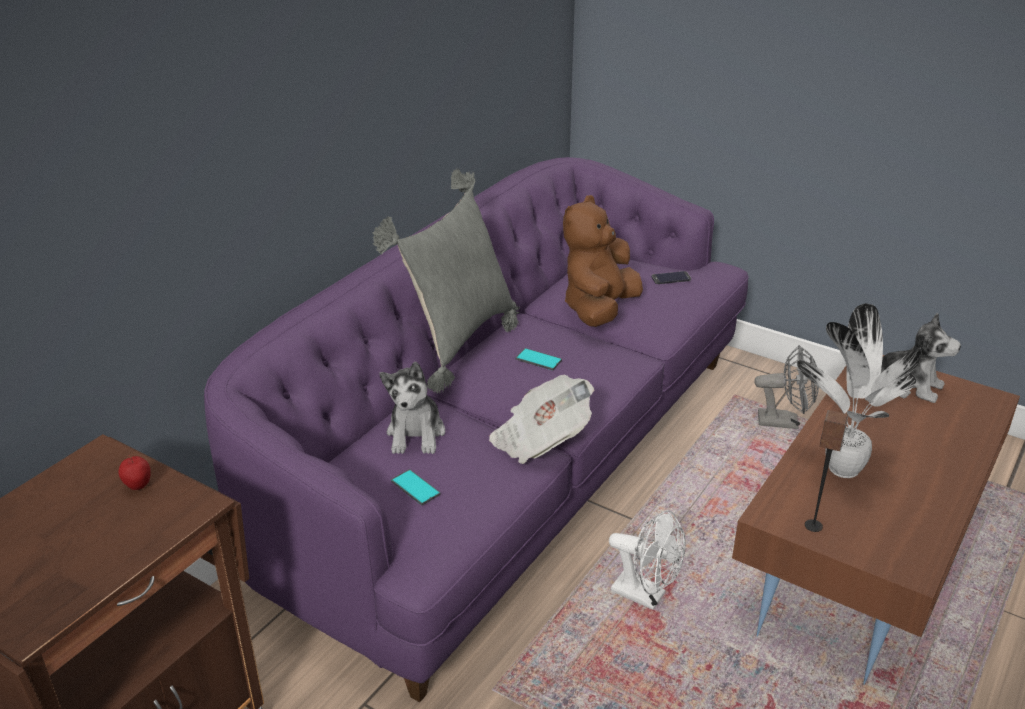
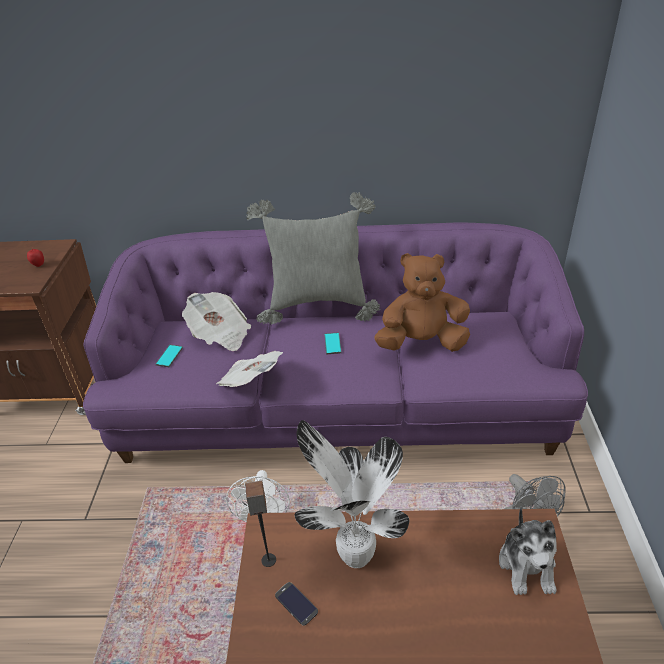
camera: 60 degrees right, 5 degrees up
(416, 434) = (220, 334): plush toy -> newspaper
(671, 278) = (505, 357): phone -> phone (296, 603)

